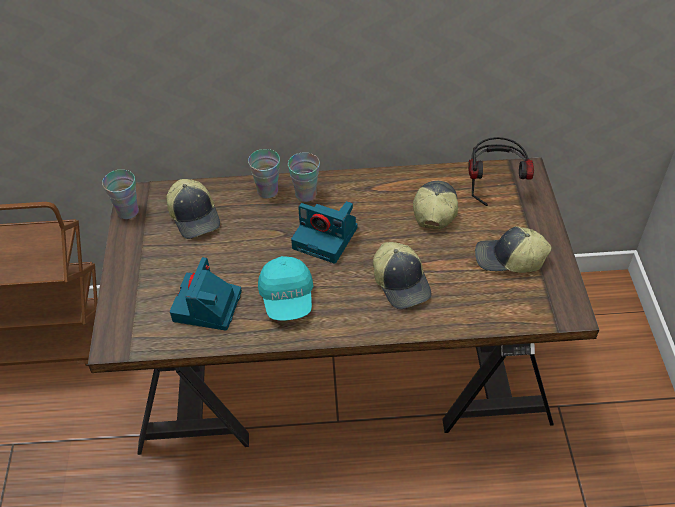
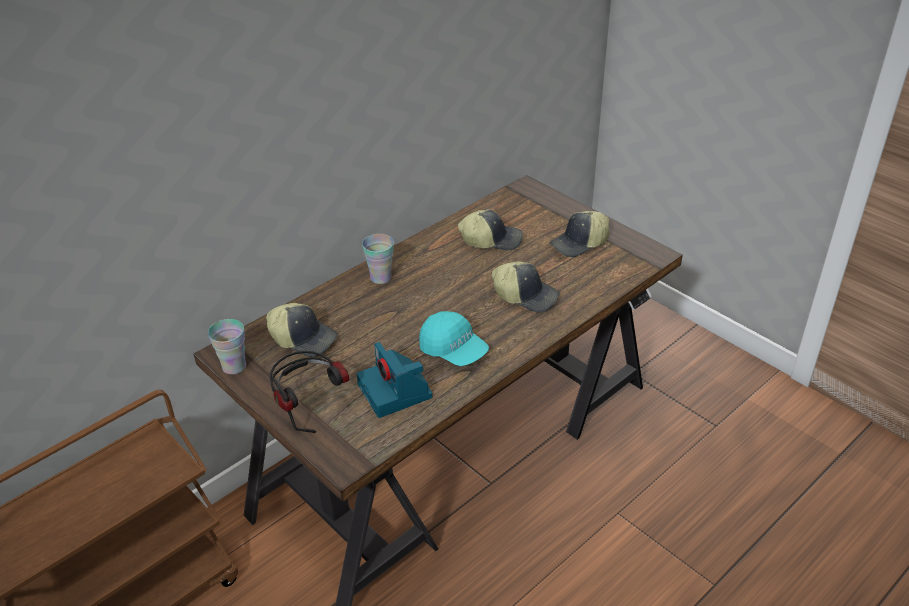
camera: 40 degrees left, 10 degrees down
(267, 191) = (345, 290): cup -> none
(326, 238) = (434, 297): camera -> none
(434, 209) = (491, 239): cap -> cap turned 120 degrees clockwise
(495, 186) = (516, 205): headphones -> headphones (309, 407)

